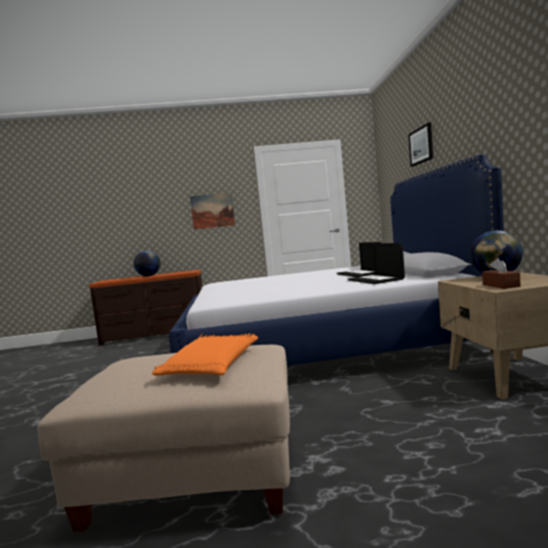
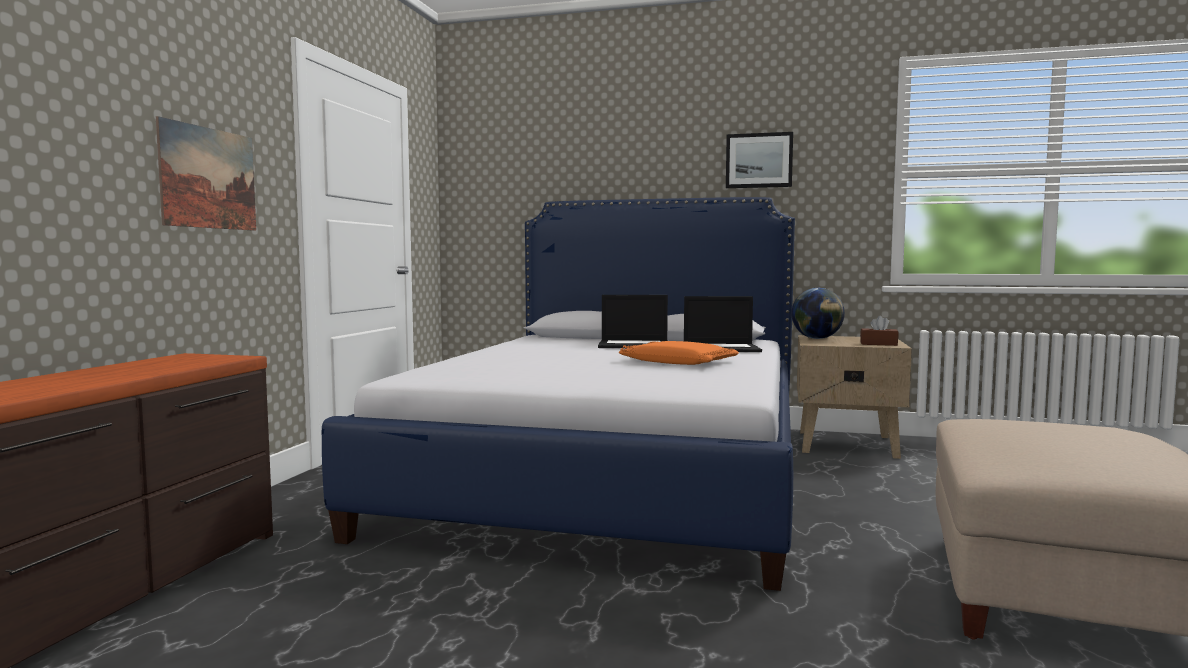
camera: 70 degrees left, 0 degrees up
(148, 276) = (93, 377): globe -> none
(211, 362) = (1061, 432): orange pillow -> orange pillow (678, 361)
(421, 145) = (606, 155): picture -> picture (759, 160)

